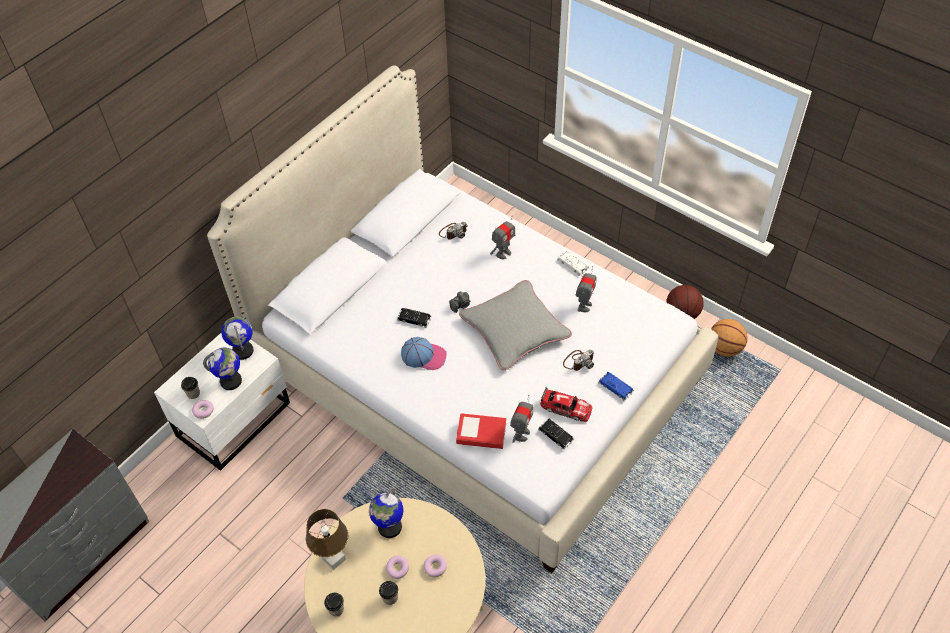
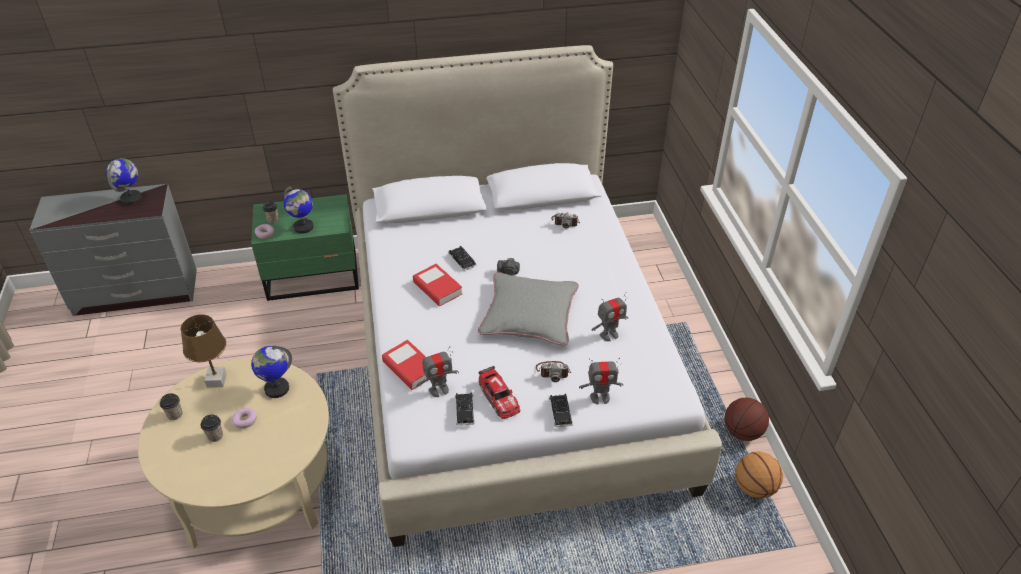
camera: 40 degrees right, 10 degrees down
(236, 419) = (314, 277): white nightstand -> green nightstand
(243, 350) = (334, 214): globe -> globe (131, 198)
(424, 356) = (437, 288): cap -> book
(435, 567) = (269, 440): donut -> none
(503, 253) = (587, 258): toy robot -> toy robot (600, 397)
(572, 264) = (636, 300): white toy car -> none
(615, 387) = (560, 412): blue toy car -> black toy car

